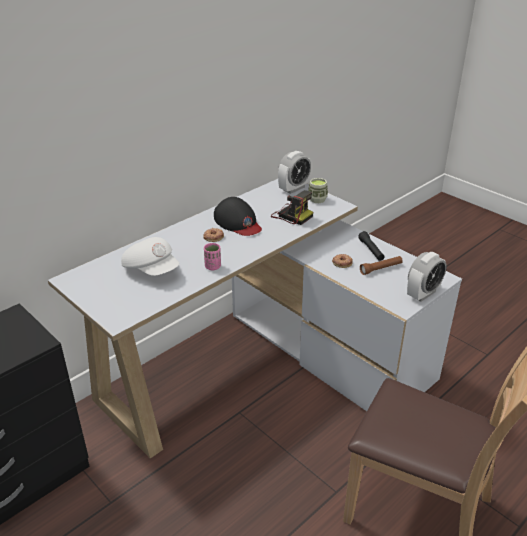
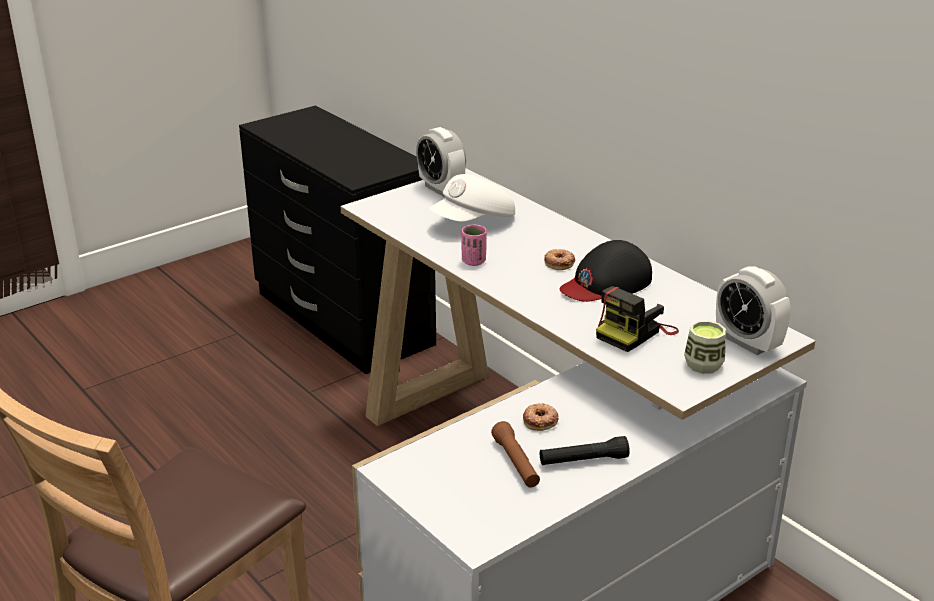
camera: 95 degrees right, 5 degrees down
(423, 294) = (426, 501): alarm clock -> alarm clock (441, 189)

